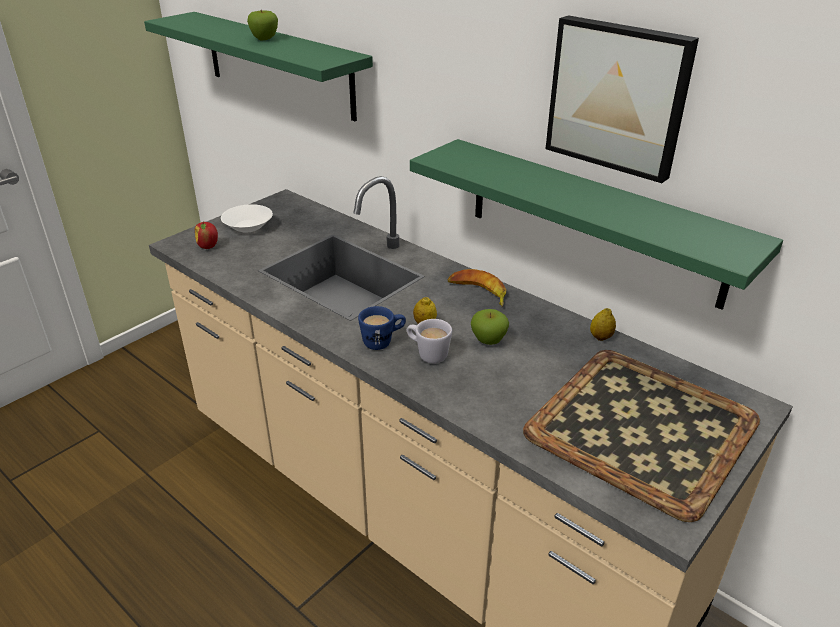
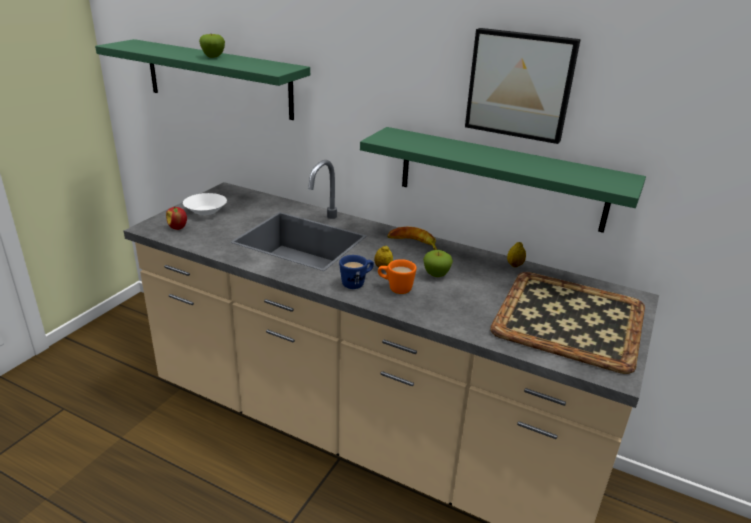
camera: 15 degrees left, 5 degrees down
(427, 354) = (395, 288): white mug -> orange mug

